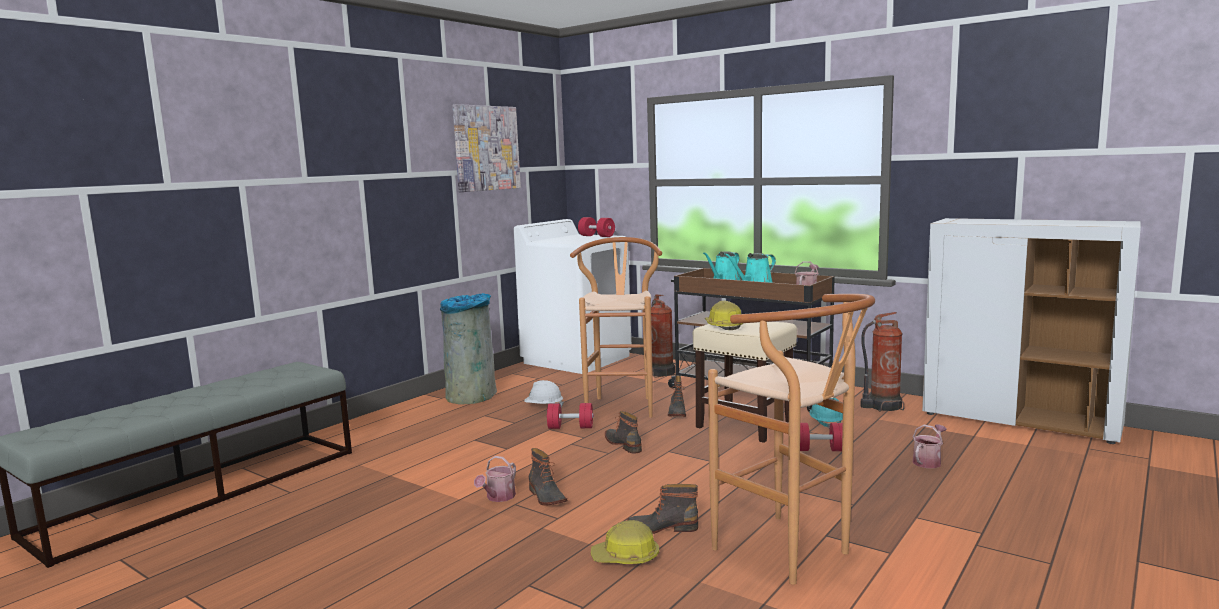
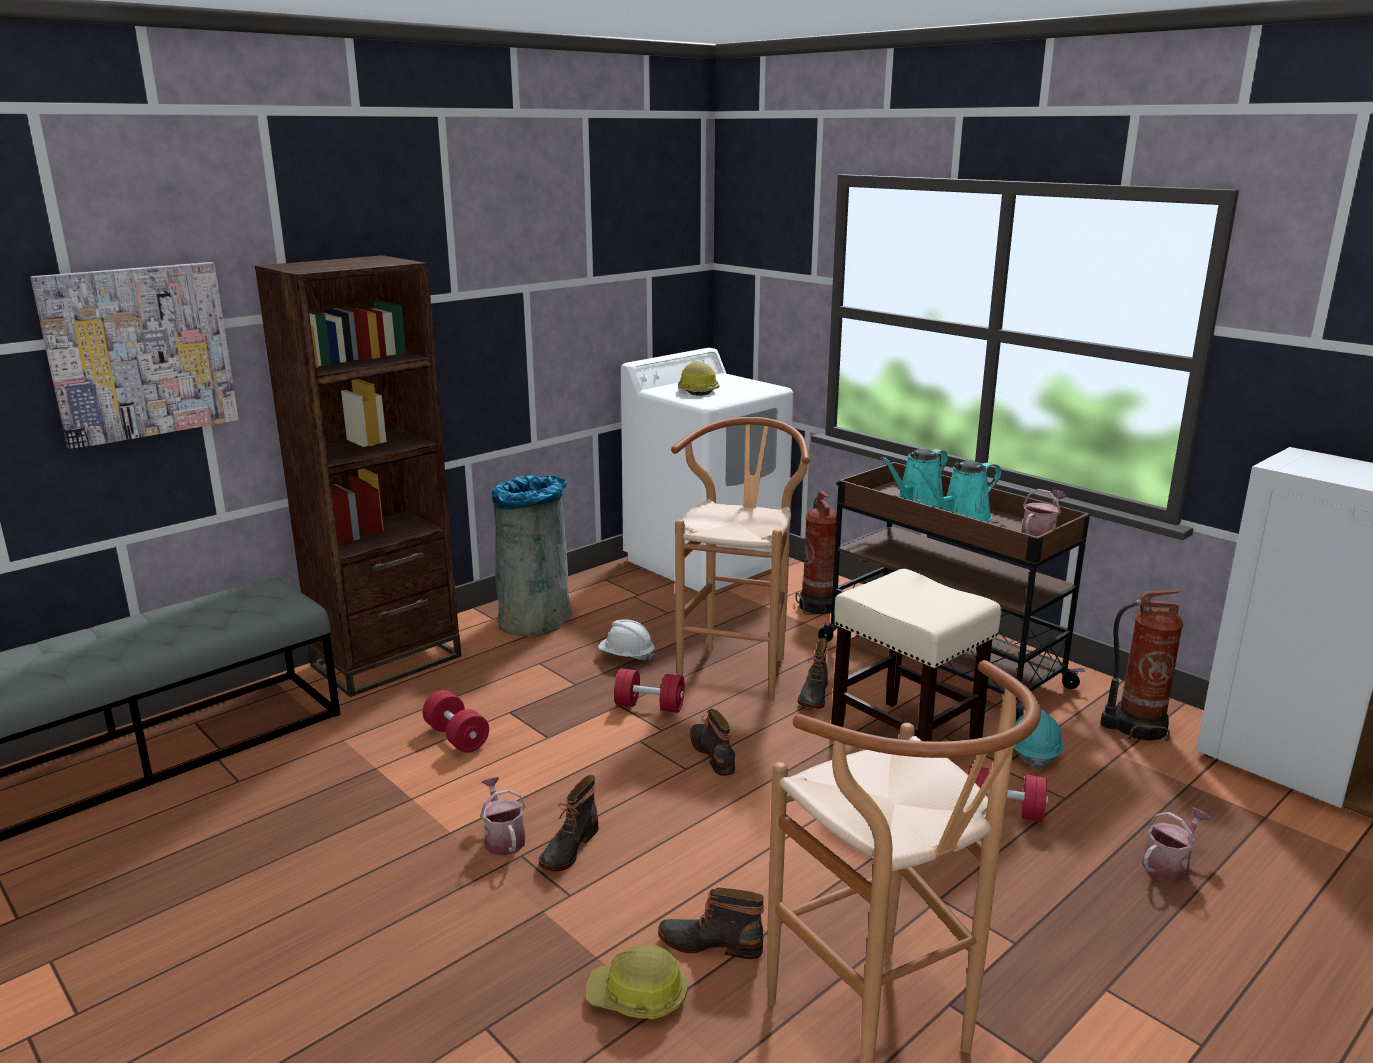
camera: 10 degrees right, 10 degrees up
(374, 424) = (387, 661): none -> brown bookcase
(486, 148) = (581, 247): picture -> picture (140, 352)
(498, 497) = (503, 838): watering can -> watering can turned 120 degrees clockwise
(546, 497) = (568, 848): boot -> boot turned 45 degrees clockwise
(596, 236) = (746, 385): red dumbbell -> red dumbbell (456, 737)
(723, 326) = (884, 595): hard hat -> hard hat (697, 390)

